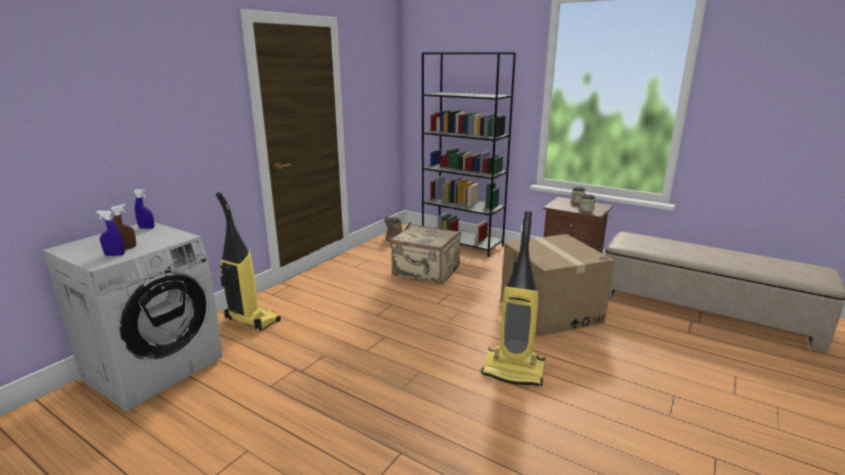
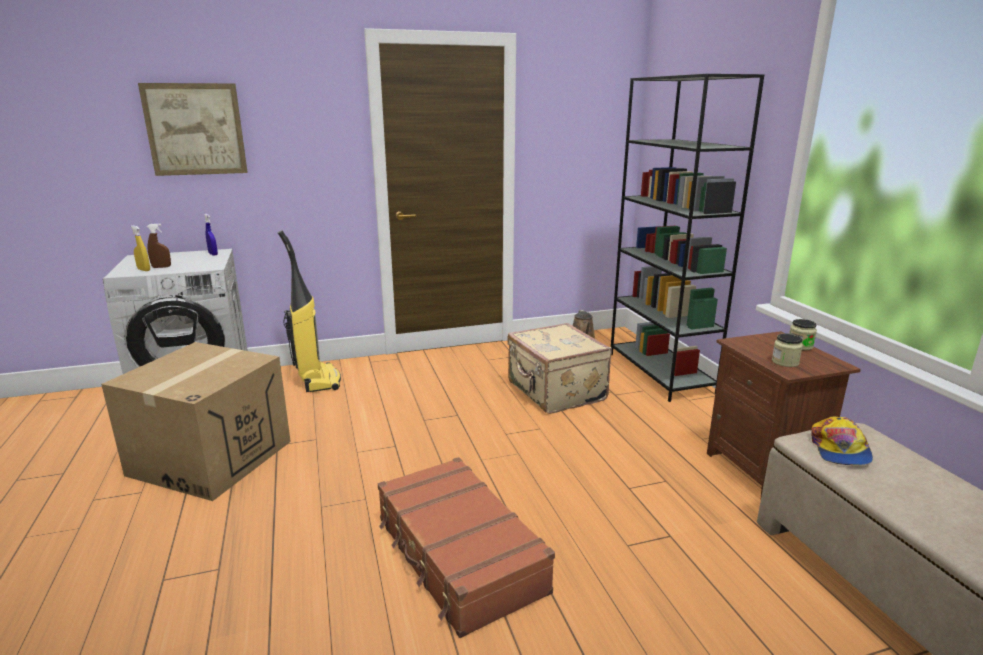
camera: 40 degrees right, 0 degrees up
(104, 105) = (195, 129): none -> picture
(115, 255) = (144, 270): blue spray bottle -> yellow spray bottle
(514, 371) = (458, 556): vacuum cleaner -> brown suitcase
(550, 311) = (637, 507): cardboard box -> cardboard box (211, 457)
(635, 243) = (839, 450): none -> cap

